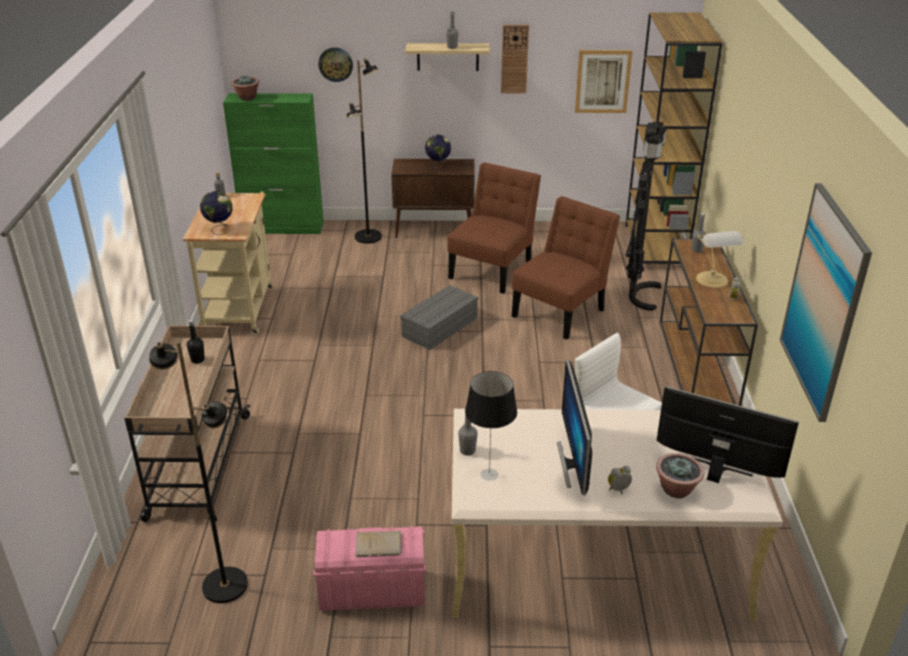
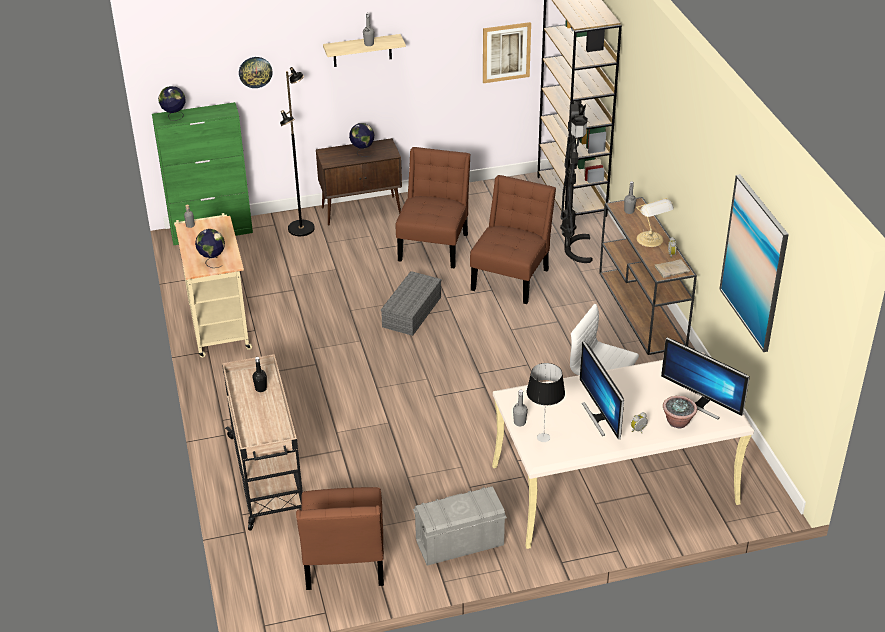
camera: 15 degrees left, 5 degrees up
(225, 585) = (344, 563): black floor lamp -> brown chair
(247, 98) = (174, 117): potted plant -> globe
(372, 591) = (459, 543): pink storage box -> grey storage box
(380, 545) = (468, 506): beige book -> beige book (673, 269)
(514, 59) = (424, 44): wall clock -> none
(716, 472) = (701, 403): monitor -> monitor turned 150 degrees counterclockwise

